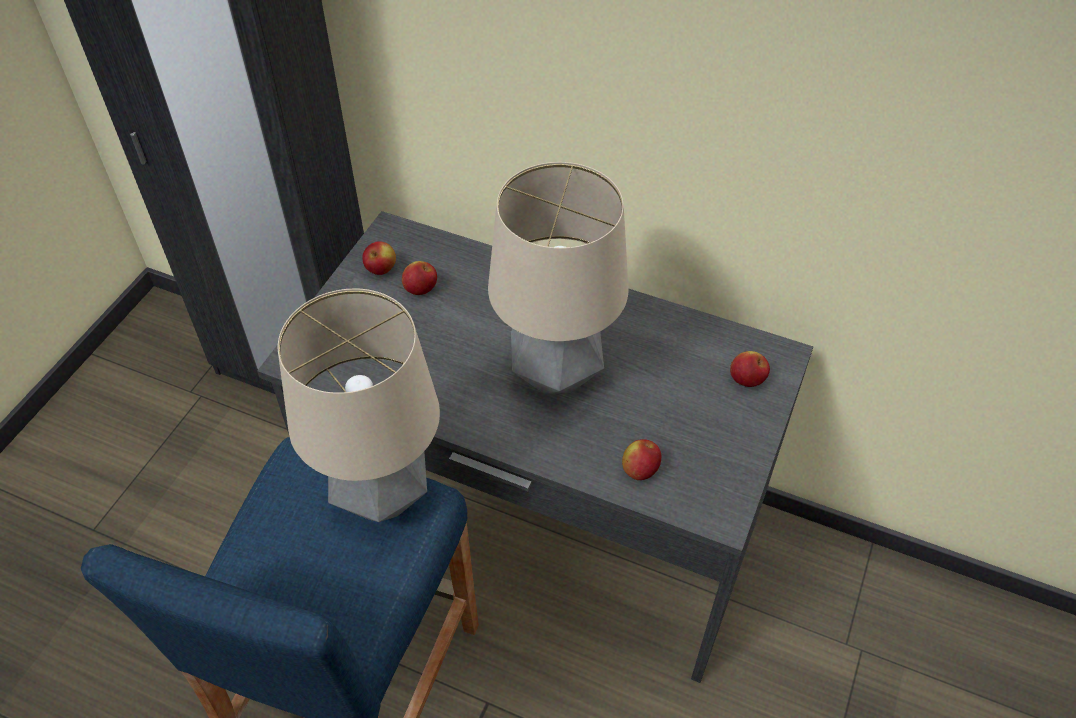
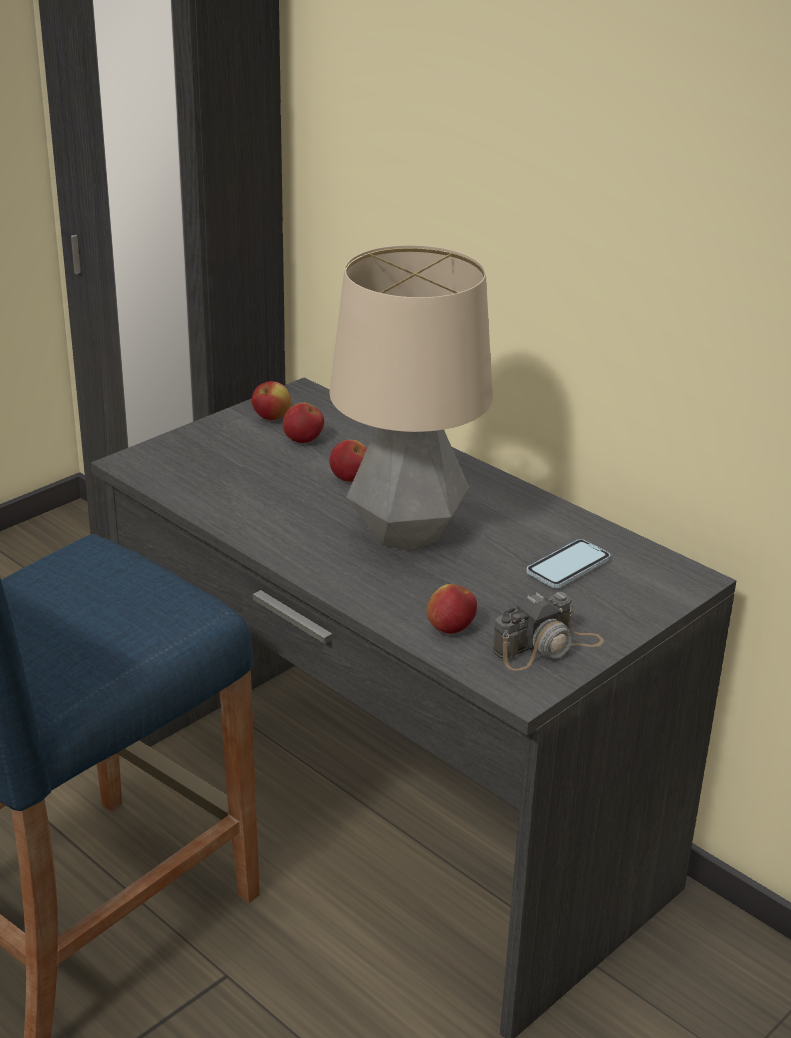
camera: 20 degrees right, 20 degrees down
(383, 496) = (156, 593): table lamp -> none
(691, 372) = (568, 566): none -> phone
(718, 465) = (547, 646): none -> camera
(746, 380) = (631, 588): apple -> apple (350, 479)

